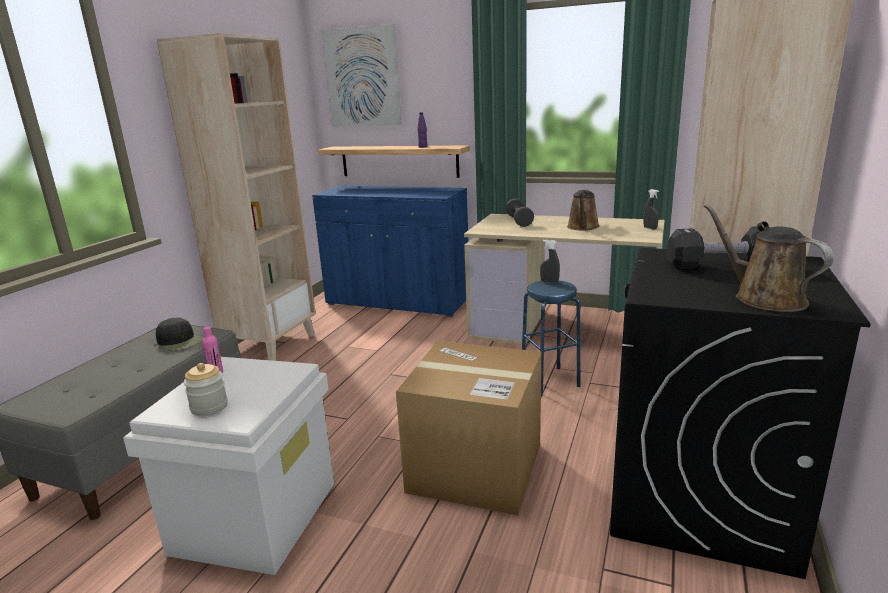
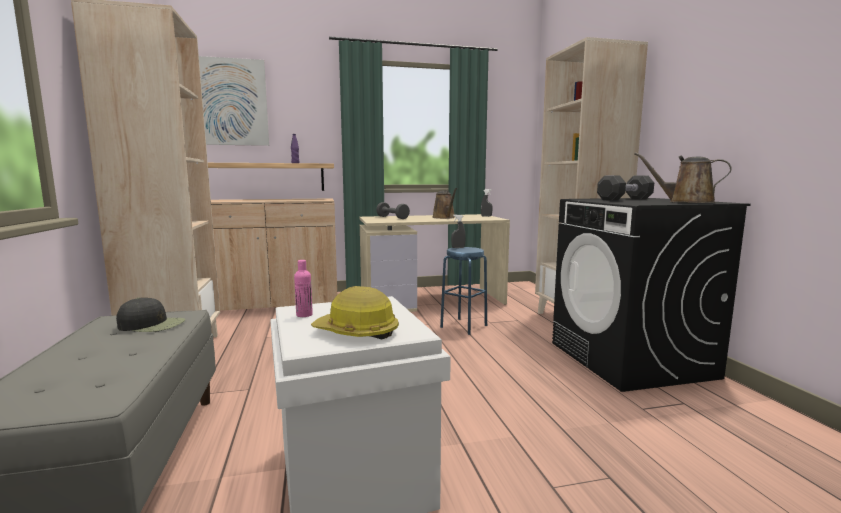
camera: 35 degrees left, 10 degrees down
(209, 407) = (357, 332): jar -> hard hat
(397, 302) = (273, 303): blue cabinet -> beige cabinet
(475, 468) = (489, 383): cardboard box -> none

